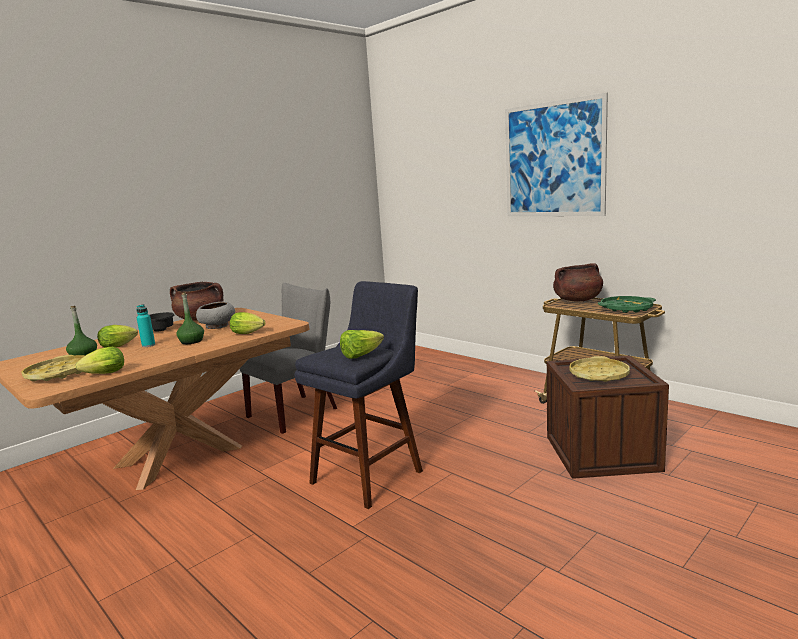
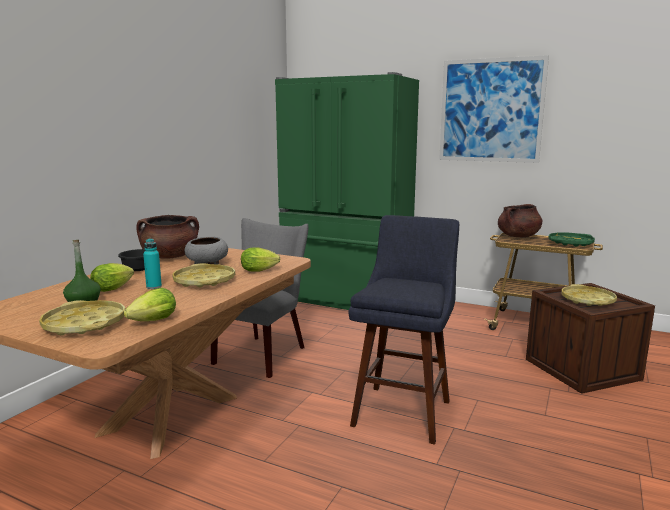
camera: 20 degrees left, 0 degrees up
(191, 341) = (204, 281): green bottle -> yellow tray
(361, 355) = (423, 289): lettuce -> none
(419, 363) = (345, 299): none -> green fridge

